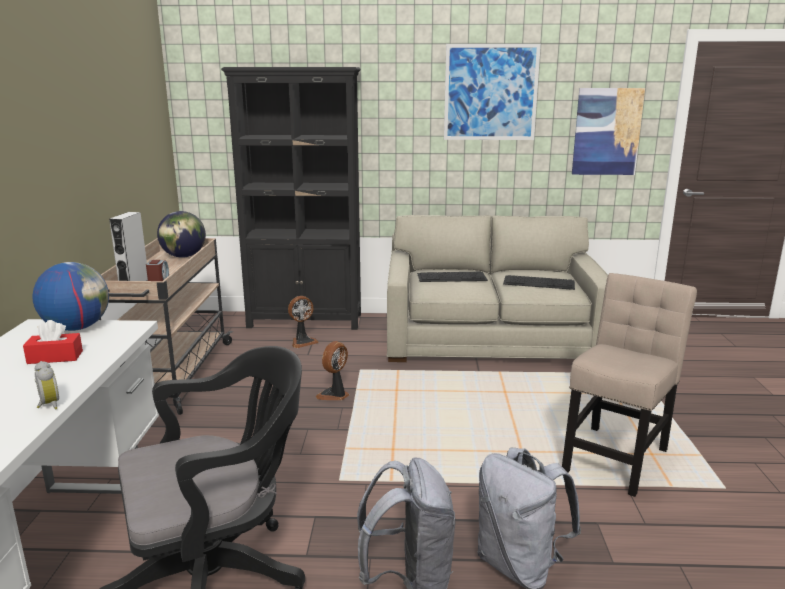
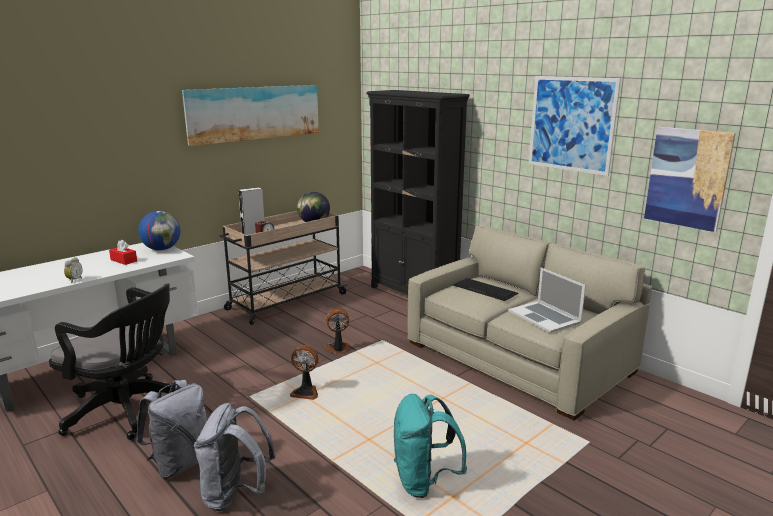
camera: 45 degrees right, 0 degrees up
(89, 99) = (254, 113): none -> picture
(302, 342) = (385, 308): fan -> fan (306, 392)
(539, 282) = (544, 317): keyboard -> laptop
(616, 456) = (424, 481): beige chair -> turquoise backpack

